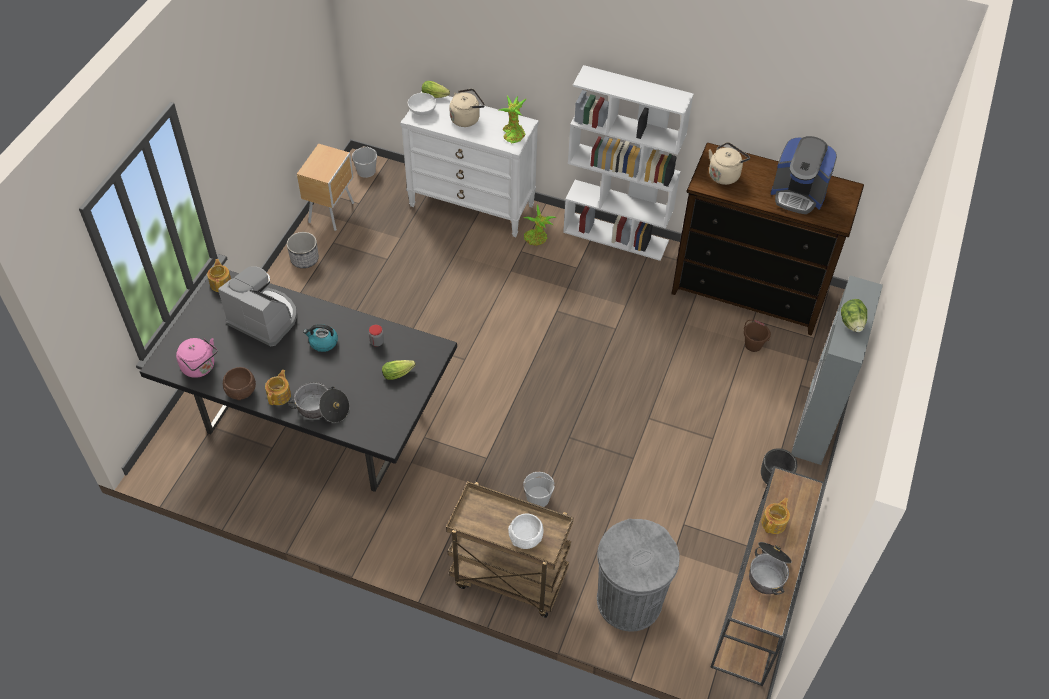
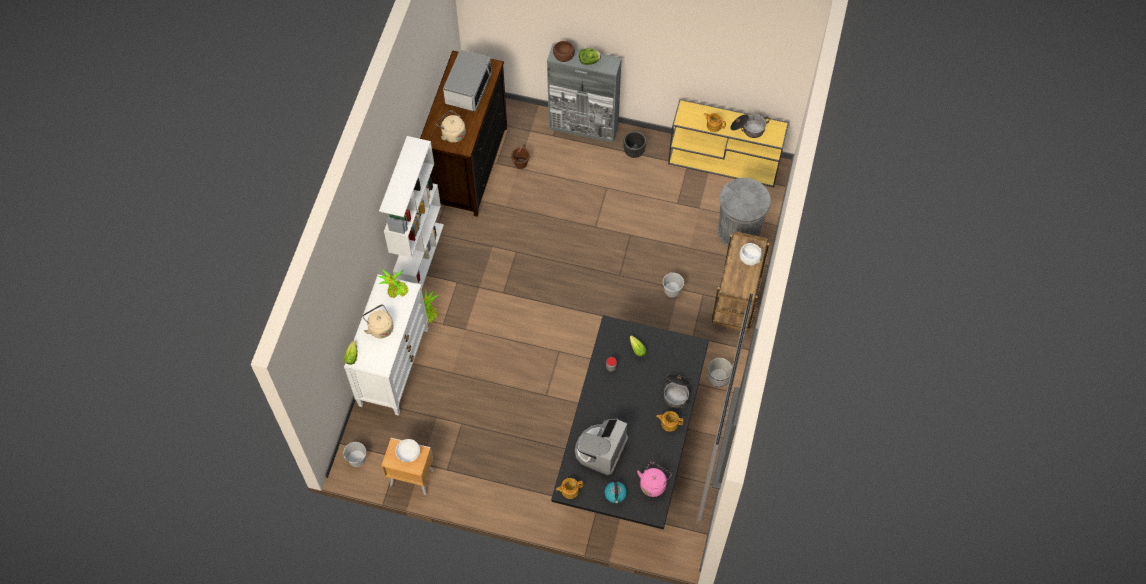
camera: 95 degrees left, 10 degrees up
(241, 390) = (669, 450): brown bowl -> brown bowl (563, 56)
(304, 259) = (468, 489): planter -> planter (718, 377)
(323, 342) = (617, 404): kettle -> kettle (615, 494)
(422, 111) = (373, 362): white bowl -> white bowl (408, 454)
(758, 601) = (725, 162): brown console table -> yellow console table
(798, 194) = (468, 89): coffee machine -> microwave

